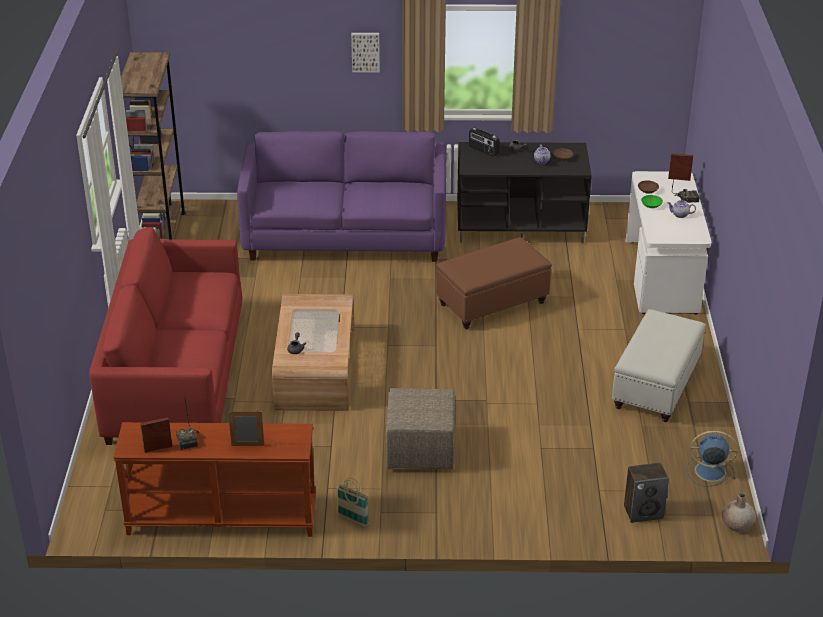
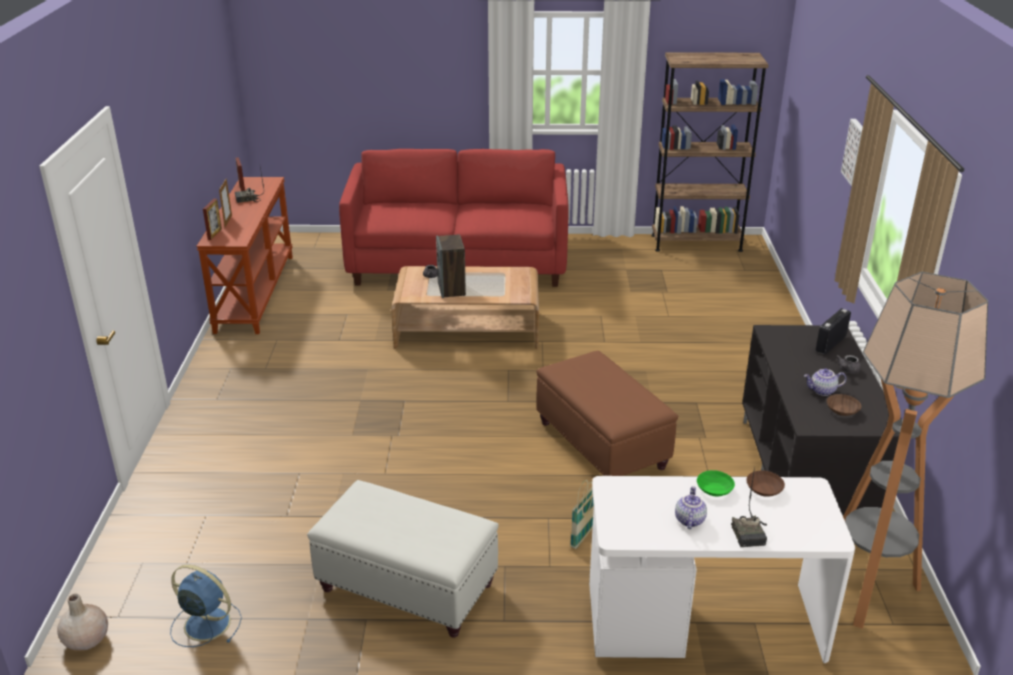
camera: 90 degrees right, 5 degrees down
(346, 235) = (730, 340): purple sofa -> none
(353, 520) = (226, 353): basket -> basket (583, 536)
(421, 450) = (318, 391): beige ottoman -> none
(624, 222) = (866, 590): none -> floor lamp
(643, 512) = (152, 550): speaker -> speaker (452, 289)
(679, 179) = (820, 531): picture frame -> picture frame (214, 234)
(708, 471) = (205, 623): blue fan -> blue fan turned 75 degrees counterclockwise

